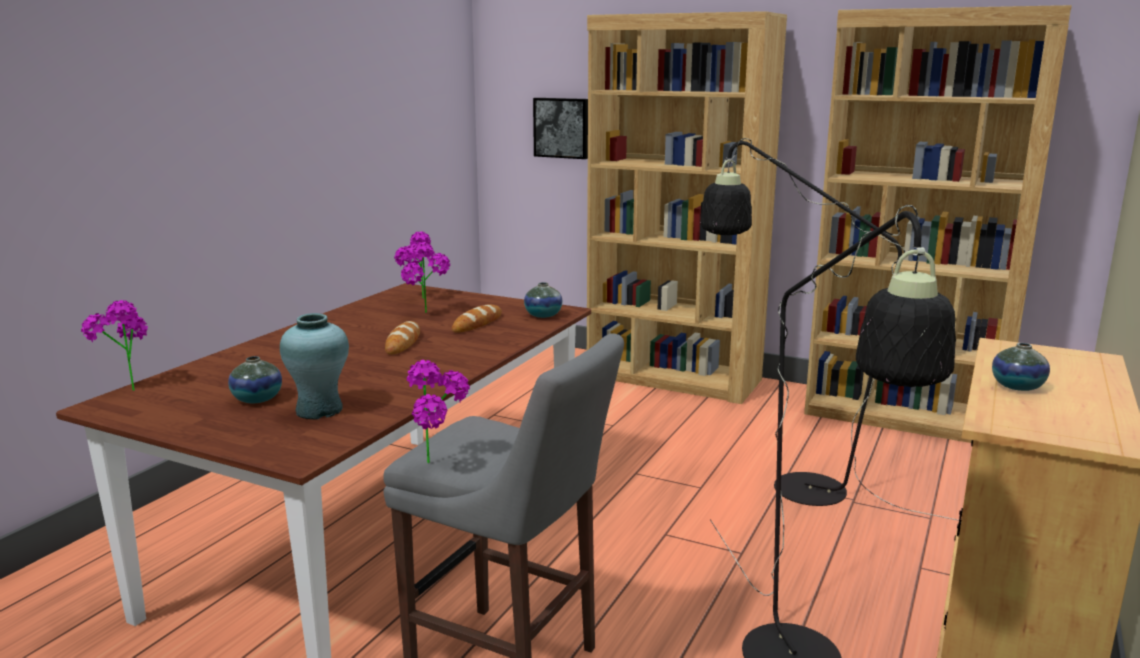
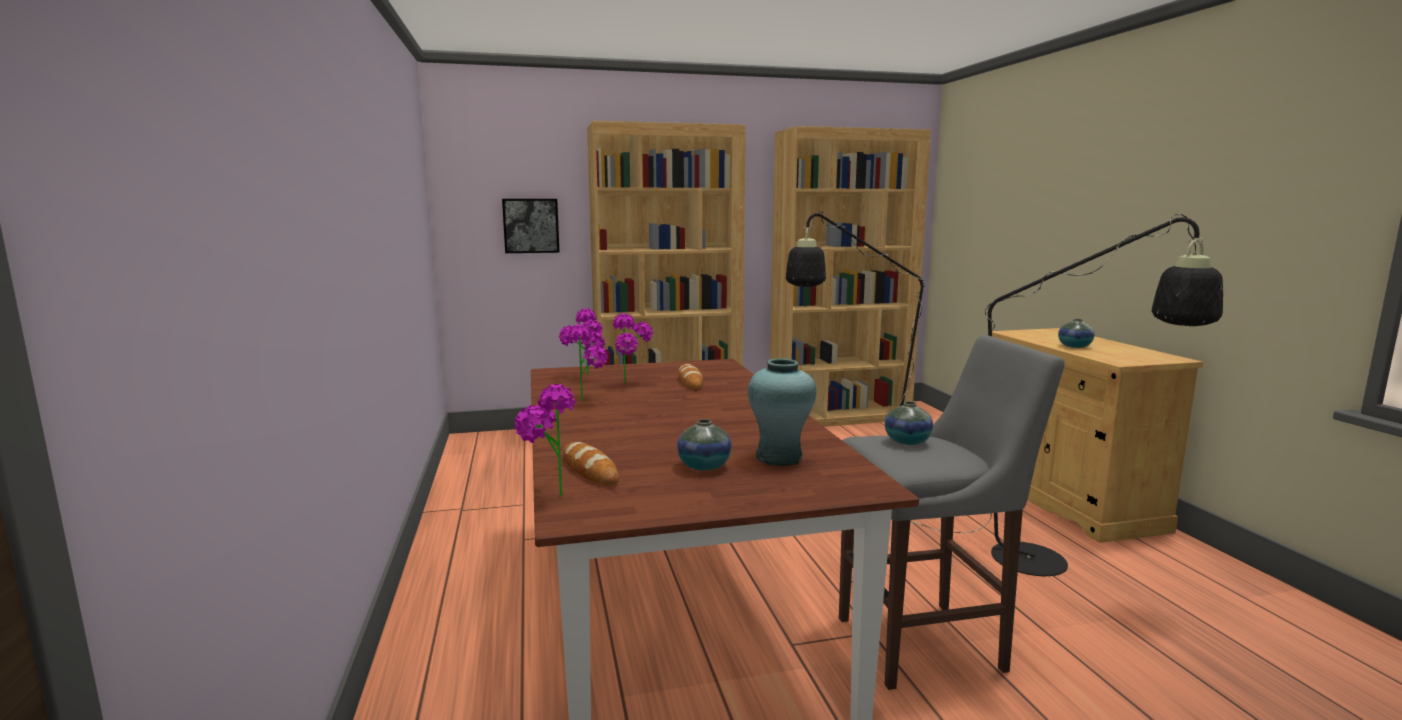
camera: 40 degrees left, 5 degrees down
(403, 342) = (679, 403): bread -> bread (589, 469)
(440, 464) = (934, 467): potted plant -> potted plant (591, 400)
(543, 315) = (718, 368): vase -> vase (907, 441)

